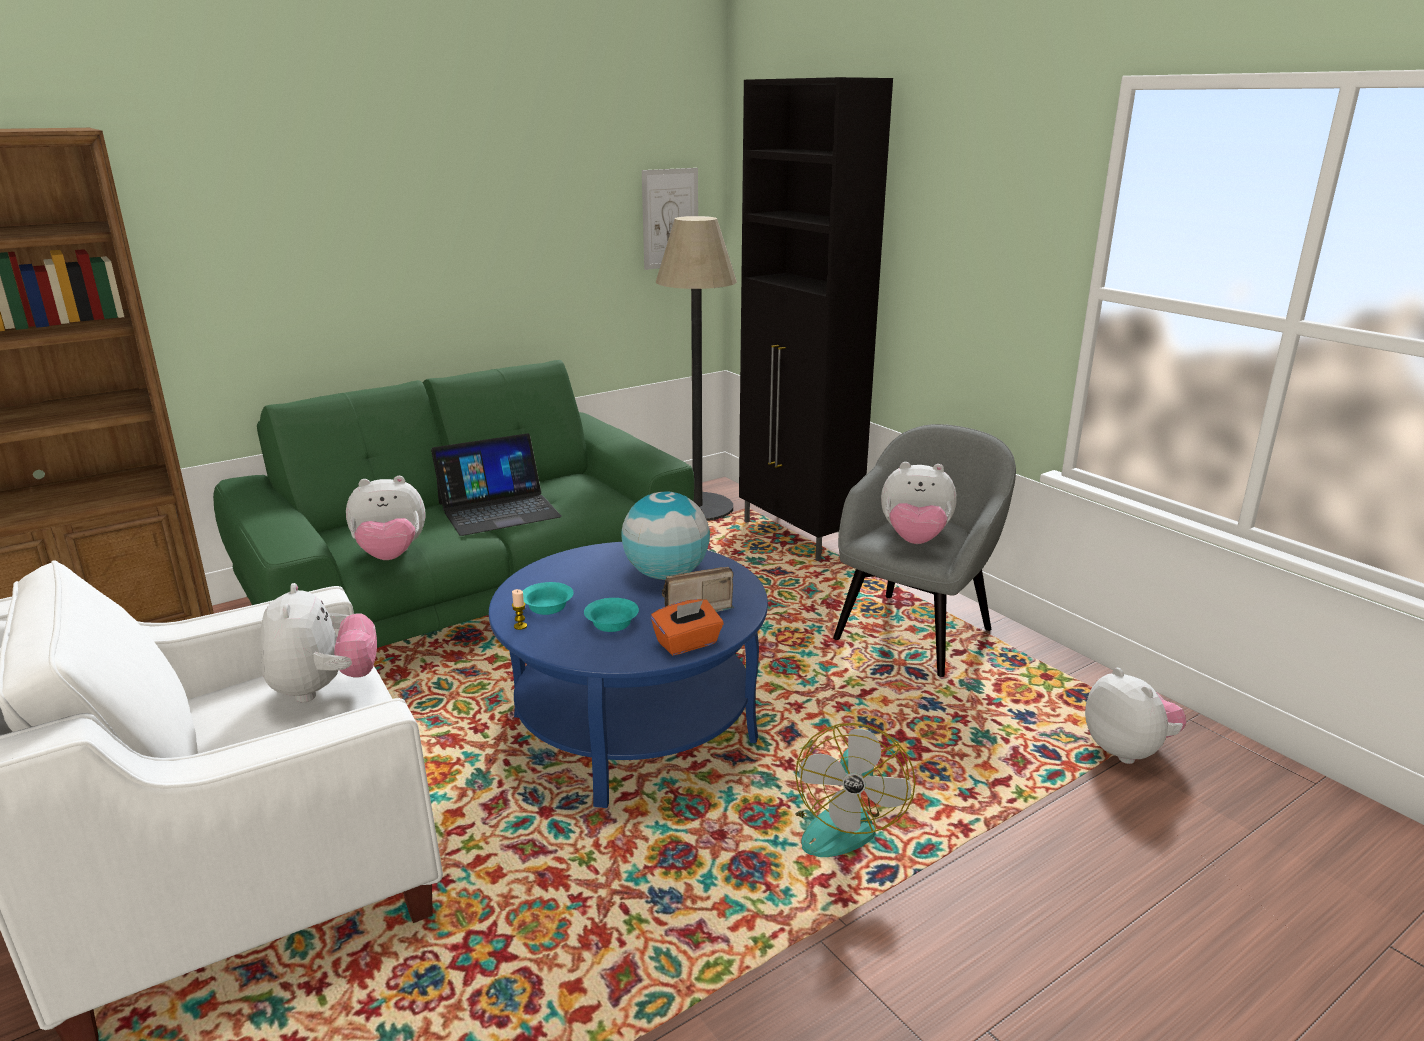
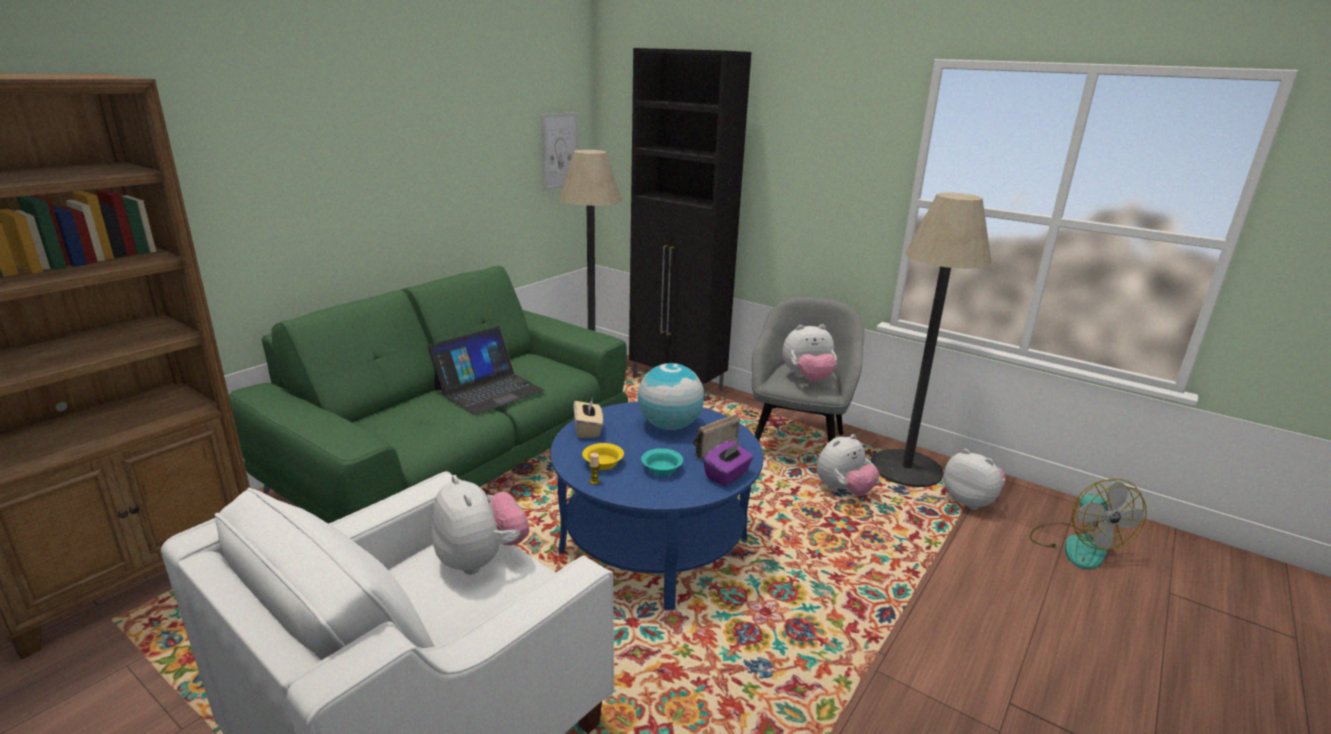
camera: 20 degrees left, 0 degrees up
(391, 556) = (428, 439): plush toy -> plush toy (843, 490)
(549, 607) = (604, 463): turquoise bowl -> yellow bowl
(563, 567) = (588, 430): none -> beige tissue box
(687, 644) = (727, 475): orange tissue box -> purple tissue box
(840, 822) = (836, 585): fan -> fan (1076, 545)
(1056, 690) = (906, 469): none -> floor lamp

